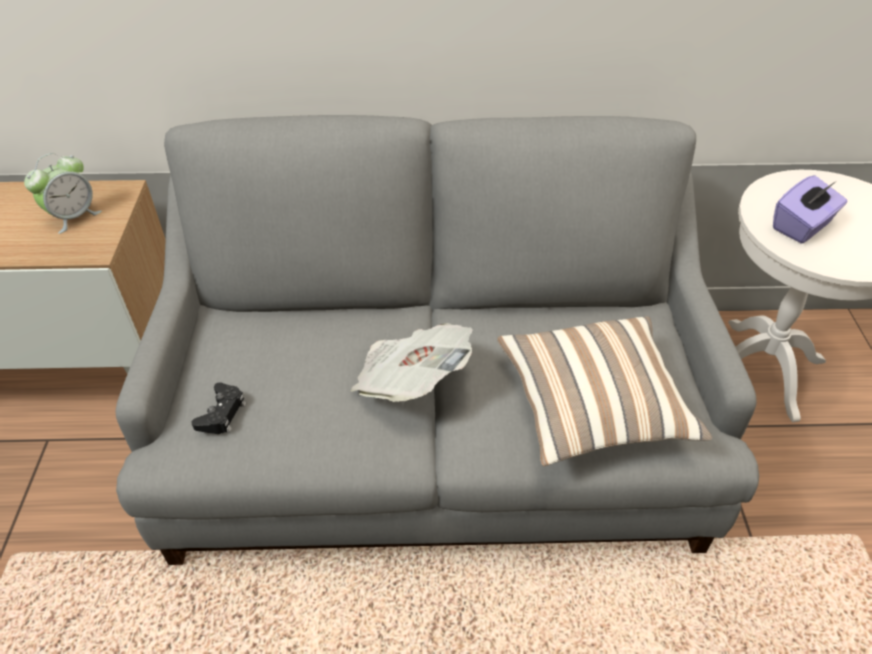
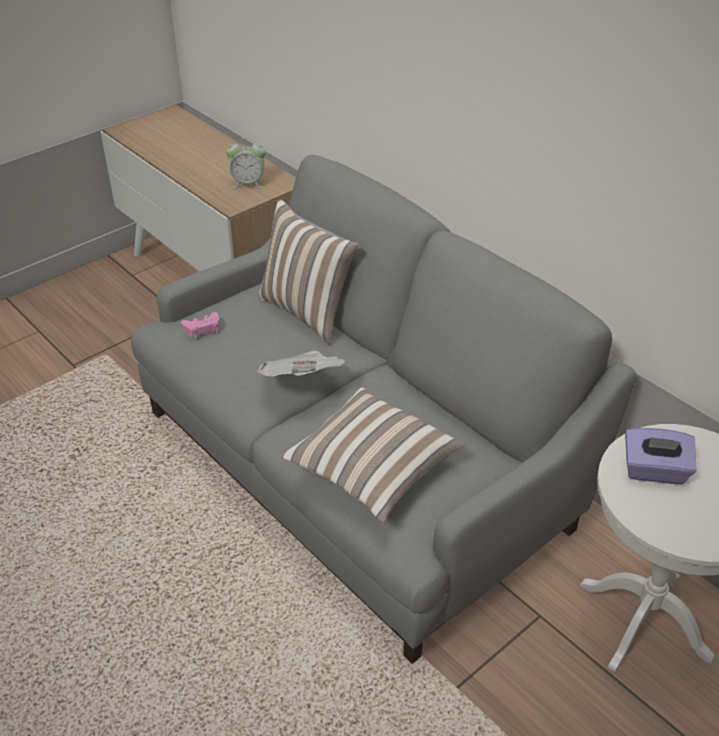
camera: 50 degrees right, 5 degrees down
(222, 413) = (202, 329): black game controller -> pink game controller
(302, 313) = (307, 312): none -> pillow

